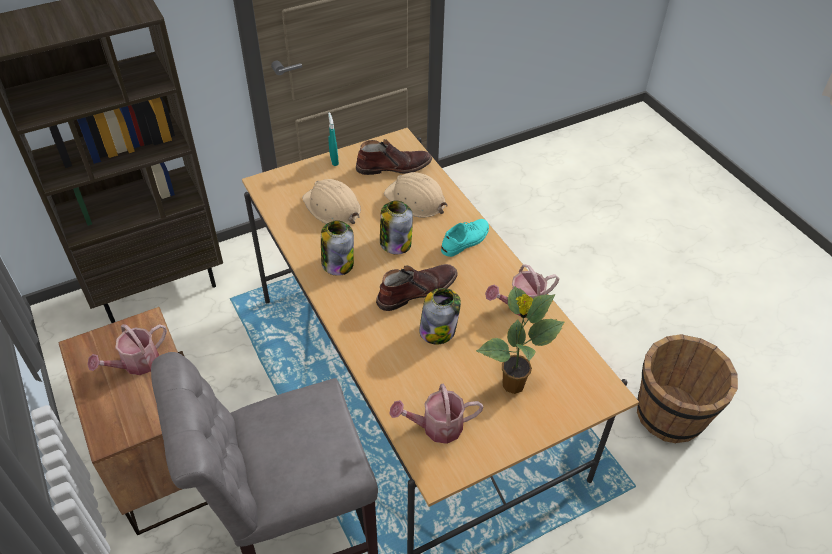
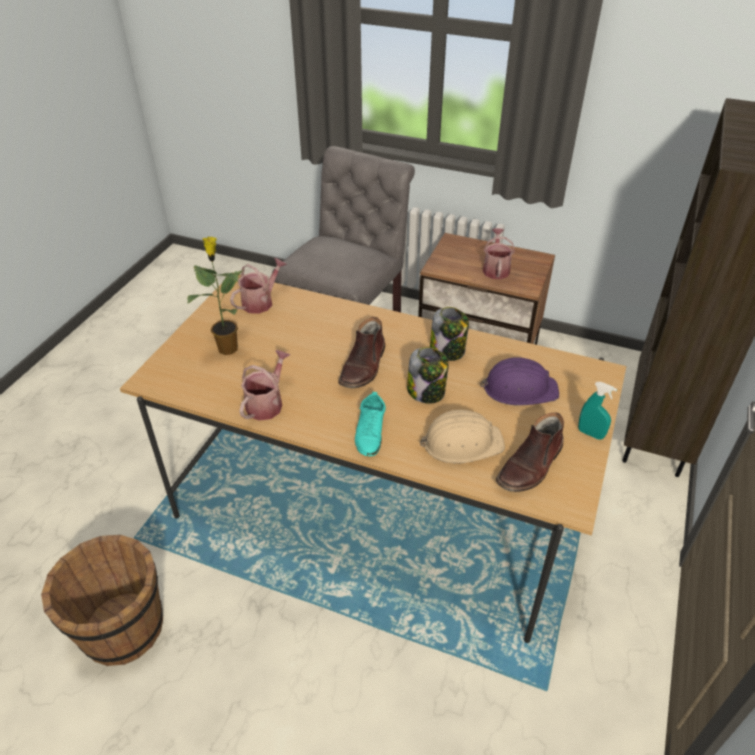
camera: 140 degrees right, 5 degrees down
(332, 207) = (519, 388): beige hard hat -> purple hard hat
(438, 330) = (316, 350): jar -> none

